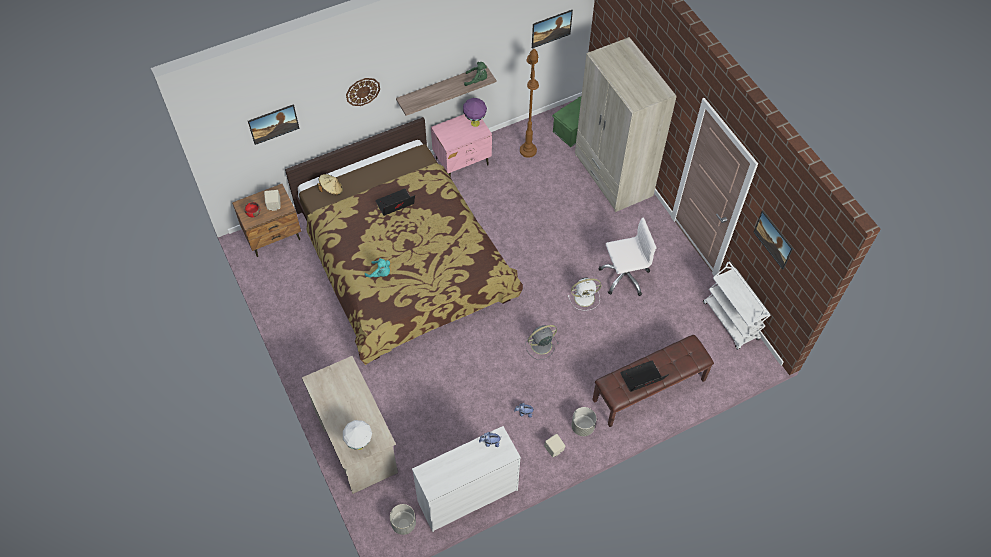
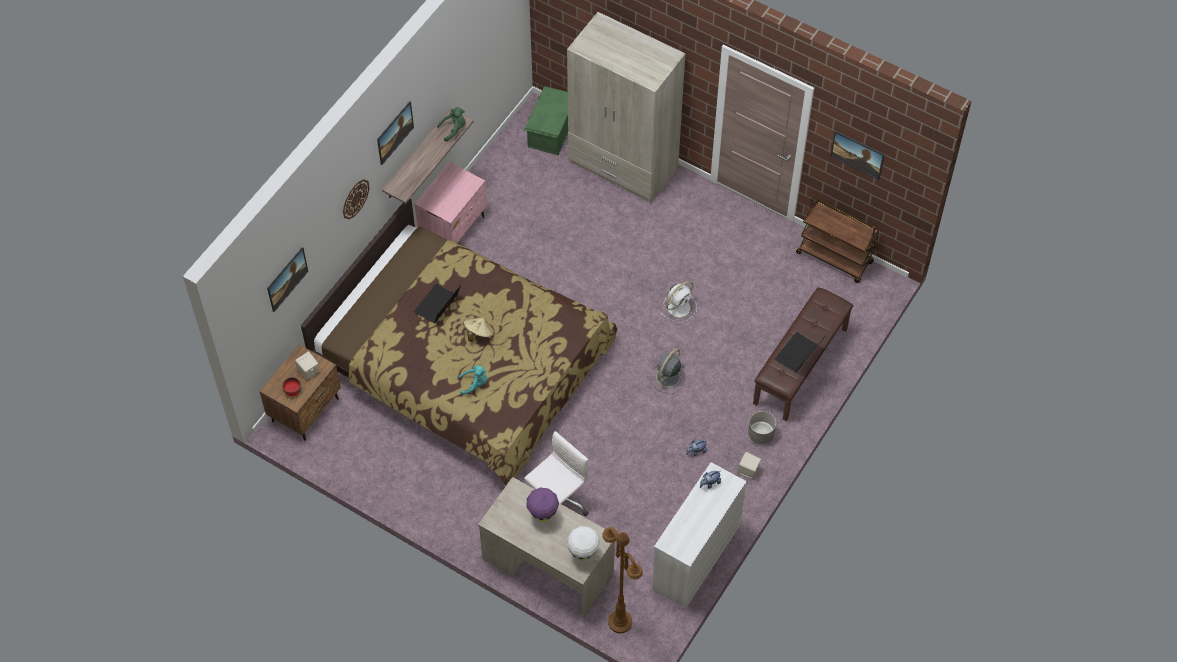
camera: 30 degrees left, 0 degrees up
(331, 189) = (356, 324): beige hat -> beige hat (478, 333)
(403, 523) = (653, 617): grey planter -> none
(474, 123) = (459, 177): purple table lamp -> purple table lamp (543, 516)
(528, 150) = (515, 180): brown floor lamp -> brown floor lamp (619, 622)
(551, 34) = (499, 43): picture -> picture (396, 139)
(624, 276) = (703, 265): white office chair -> white office chair (557, 501)
(731, 321) = (835, 258): white cart -> brown cart

